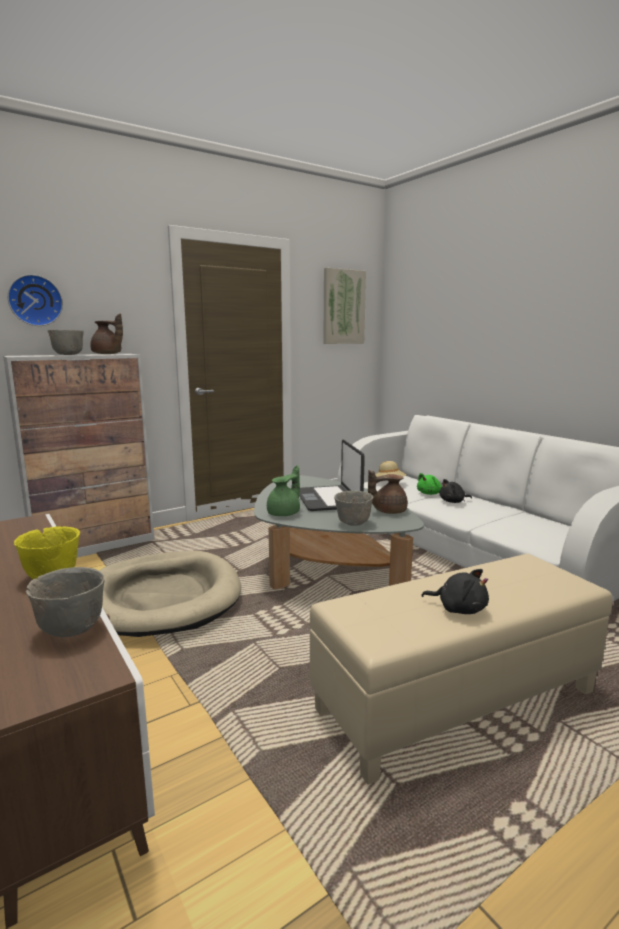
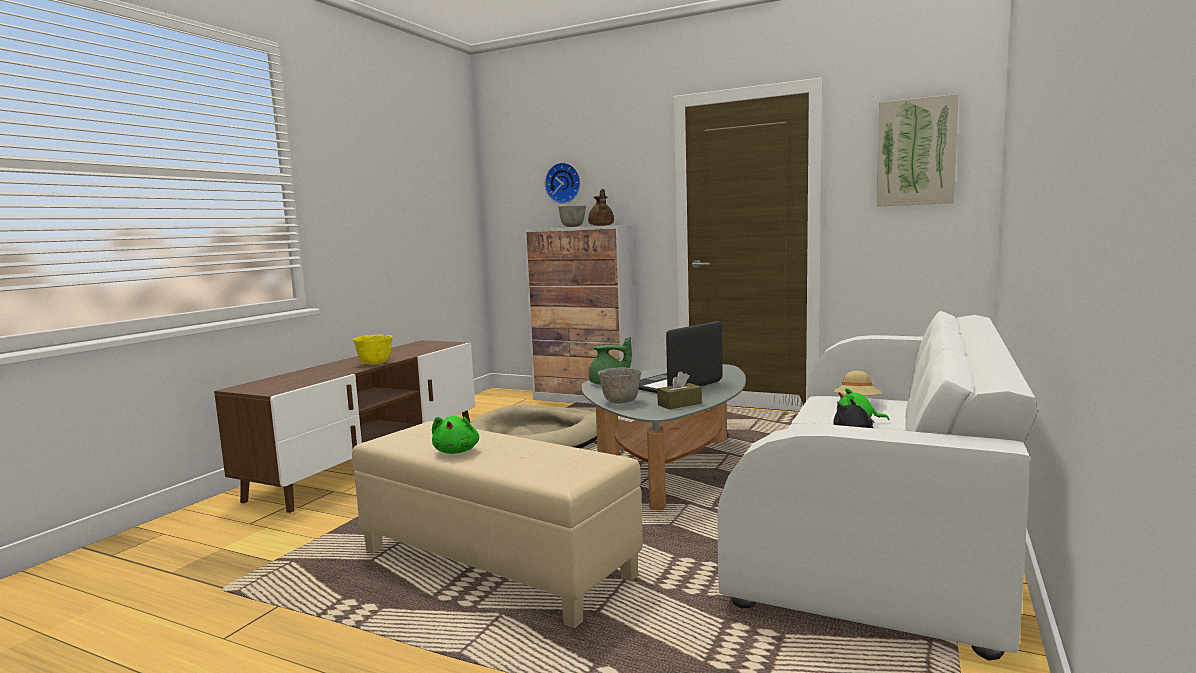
camera: 60 degrees right, 5 degrees down
(70, 629) = (315, 379): grey bowl -> none
(388, 511) = (679, 404): brown teapot -> brown tissue box
(459, 609) = (457, 451): black plush toy -> green plush toy

